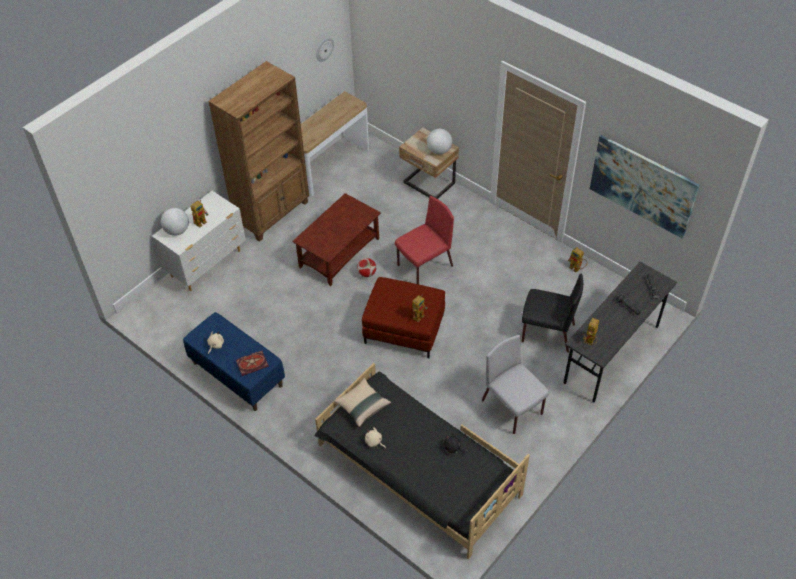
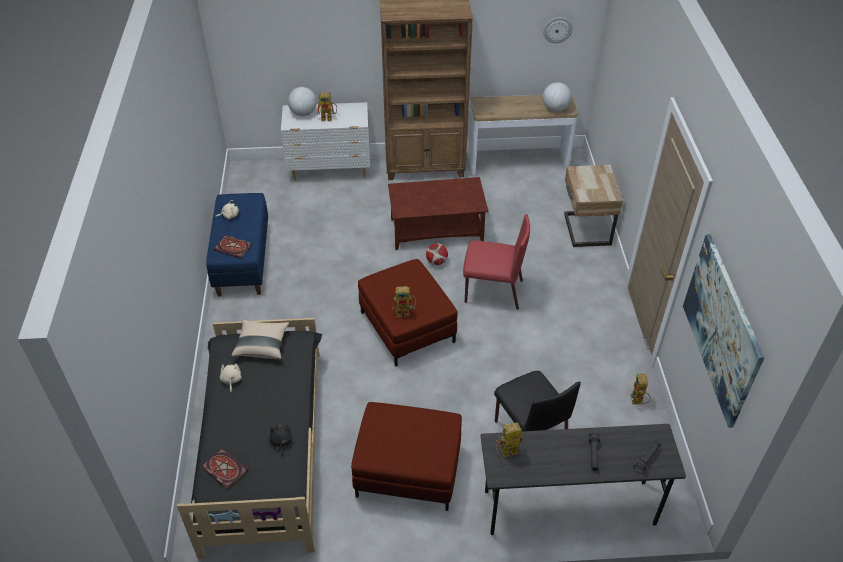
camera: 45 degrees right, 5 degrees down
(439, 150) = (599, 192): globe -> globe (555, 109)
(443, 491) = (223, 469): none -> book
(512, 408) = (409, 470): grey chair -> red ottoman

